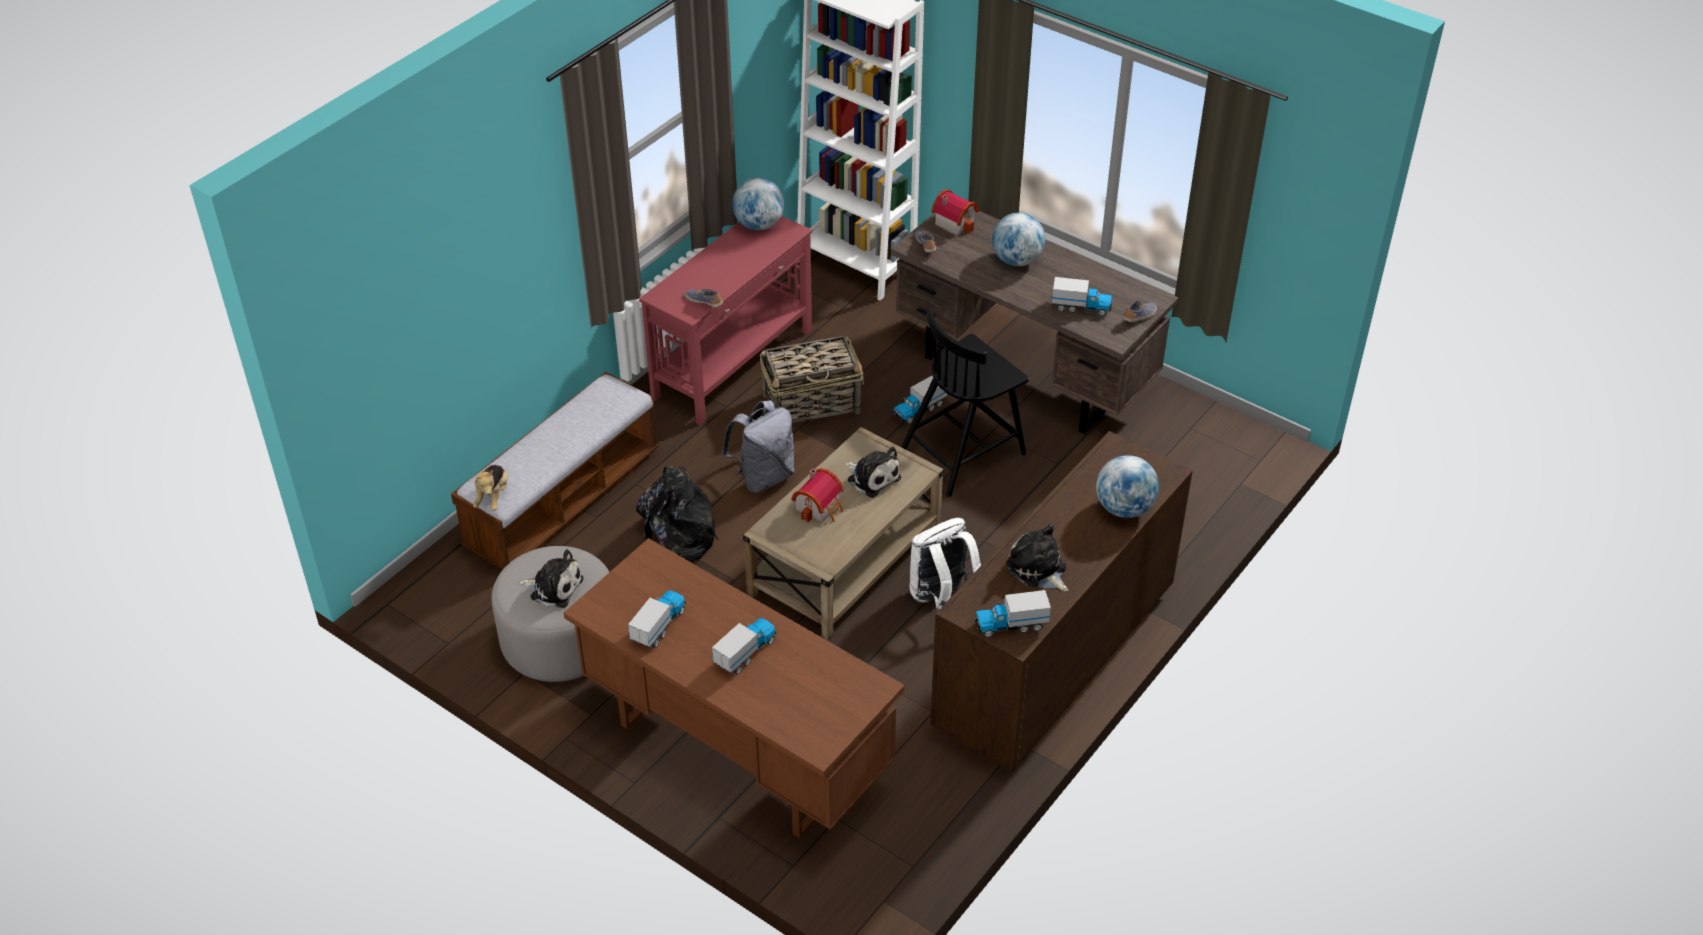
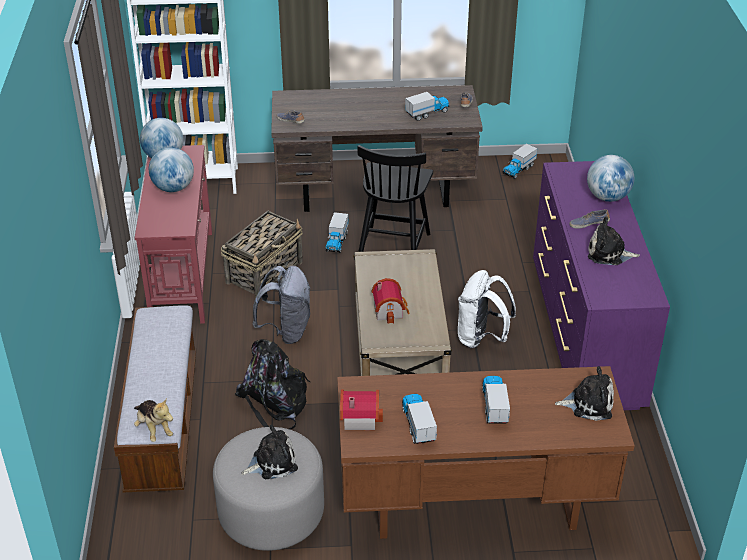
camera: 40 degrees left, 5 degrees down
(704, 302) = (185, 218): shoe -> shoe (588, 224)
(872, 477) = (399, 276): plush toy -> plush toy (588, 403)
(955, 222) = (292, 101): toy house -> toy house (358, 417)
(1011, 625) = (636, 291): toy truck -> toy truck (518, 170)
(1017, 260) = (357, 106): globe -> globe (173, 188)
(1052, 660) = (584, 335): brown dresser -> purple dresser

